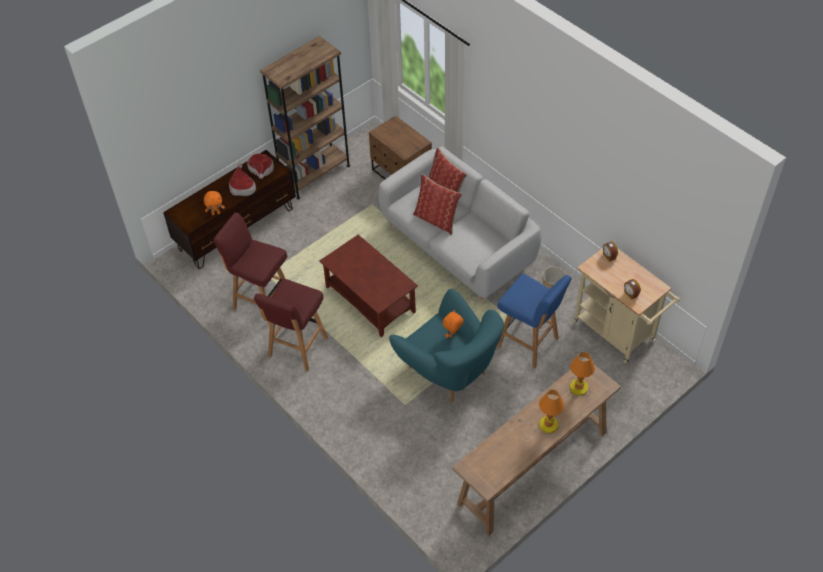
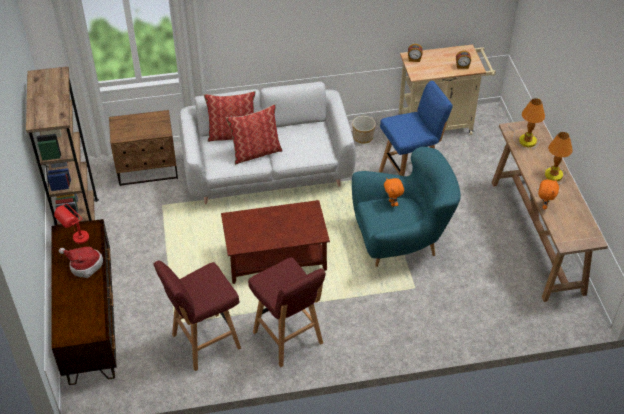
camera: 60 degrees left, 5 degrees down
(216, 213) = (99, 302): orange plush toy -> orange plush toy (544, 205)
(261, 170) = (76, 241): hat -> red table lamp

